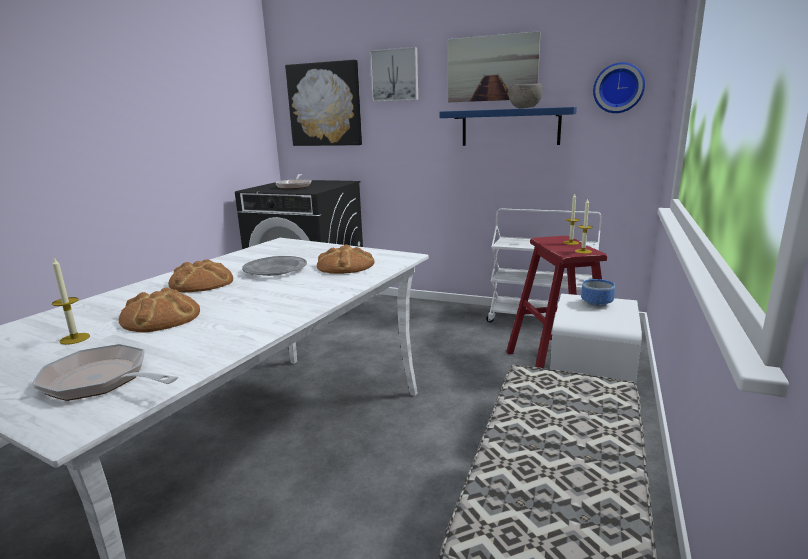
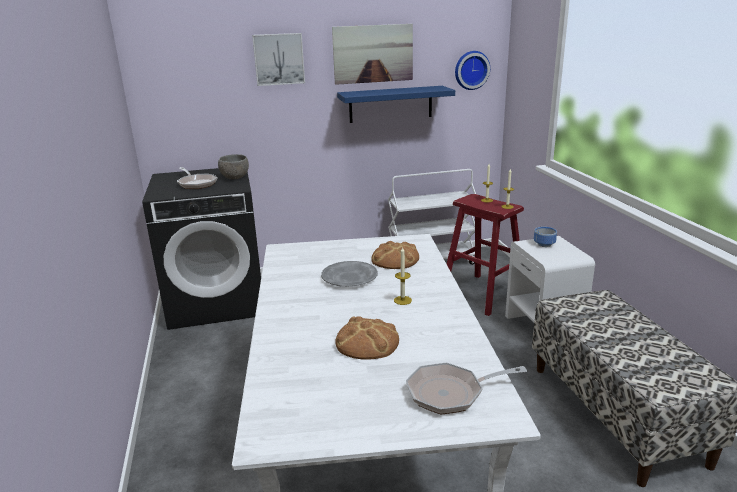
camera: 35 degrees left, 5 degrees up
(75, 338) = (347, 380): candle -> candle (402, 300)
(201, 283) = (318, 306): bread -> none
(325, 105) = (198, 90): picture -> none
(524, 108) = (411, 90): grey bowl -> grey bowl (234, 178)

